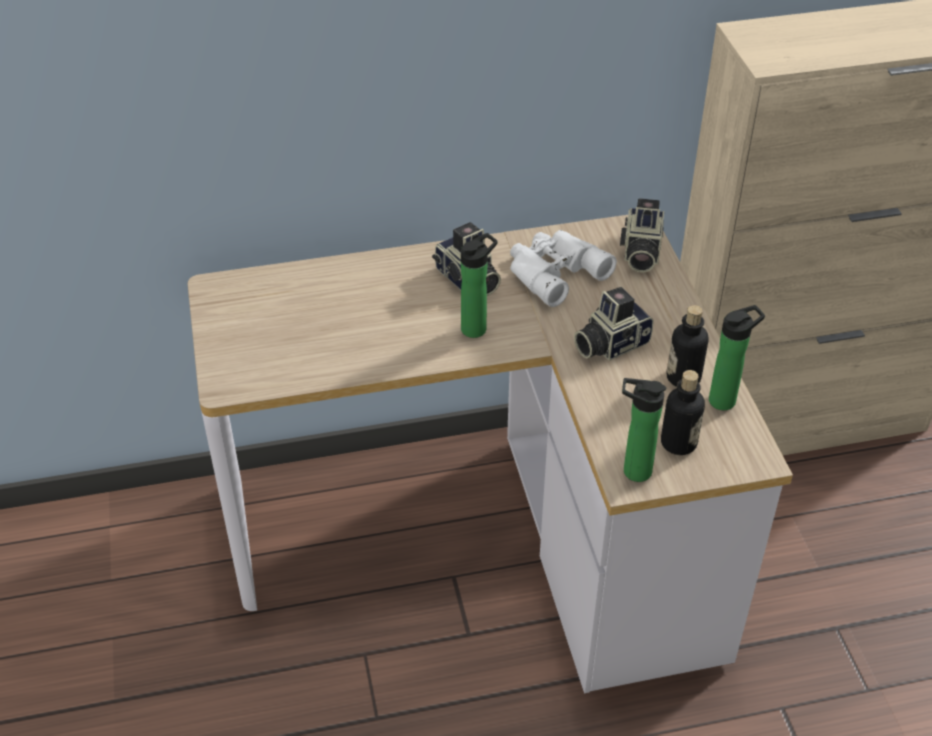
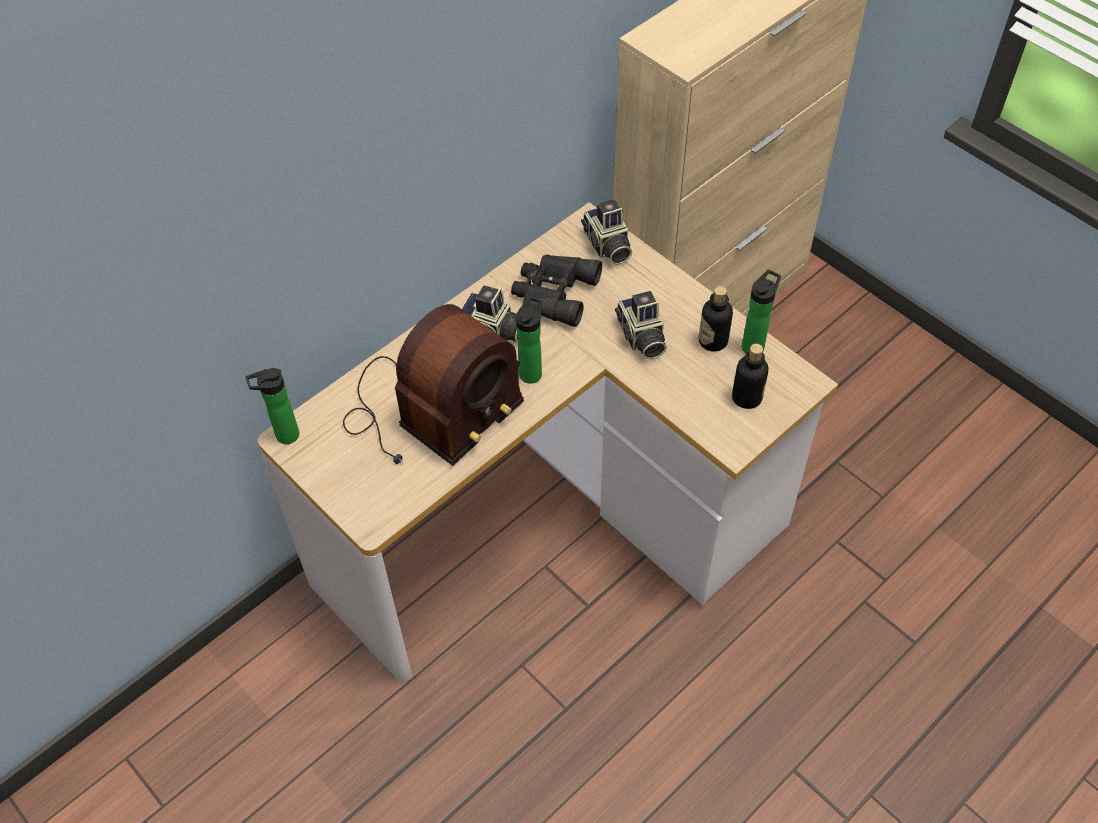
camera: 30 degrees left, 10 degrees up
(354, 320) = (430, 412): none -> radio
(553, 271) = (553, 293): white binoculars -> black binoculars
(609, 344) = (641, 338): camera -> camera turned 45 degrees counterclockwise
(632, 471) = (731, 437): bottle -> bottle (283, 436)

